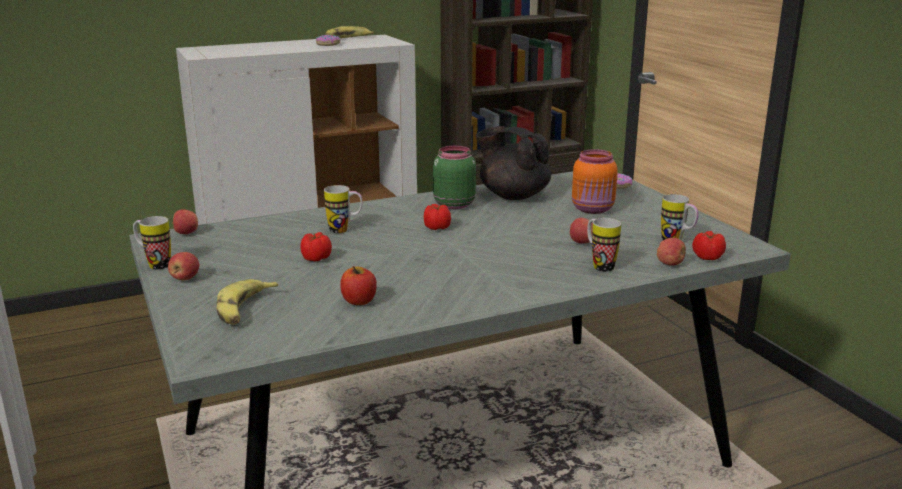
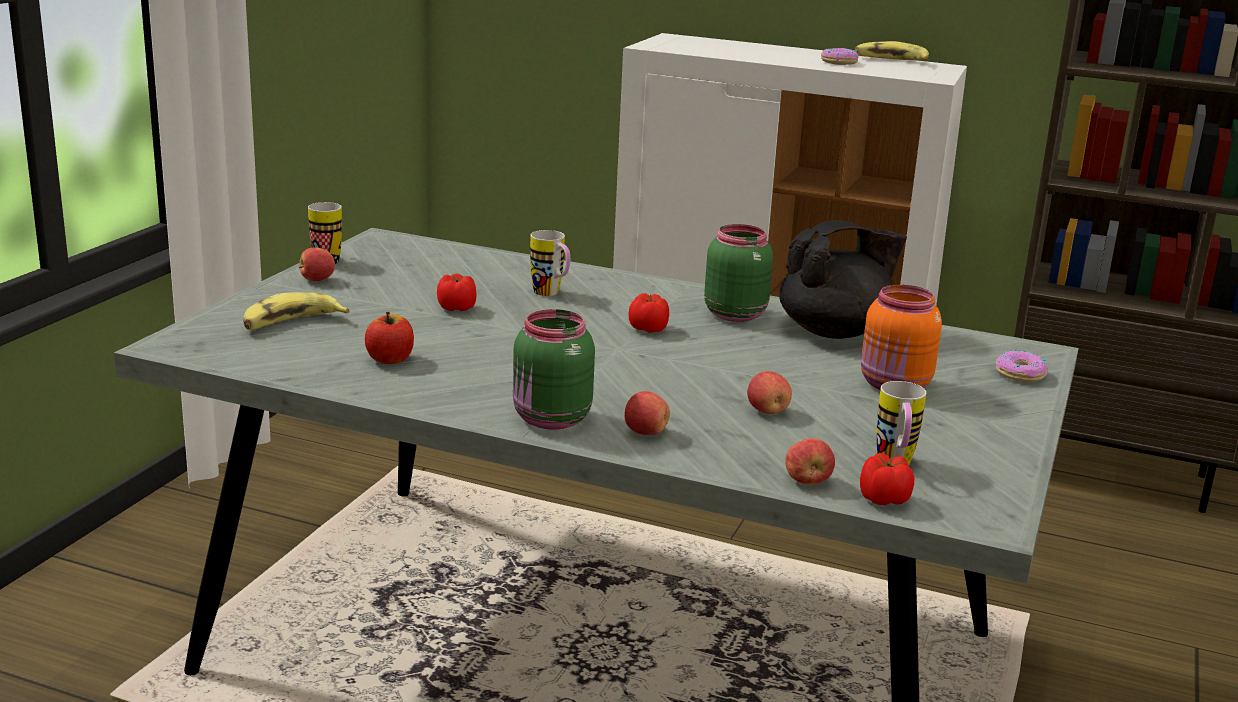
camera: 45 degrees right, 0 degrees up
(186, 233) = (414, 243): apple -> apple (645, 432)
(513, 195) = (836, 332): black teapot -> black teapot turned 75 degrees clockwise
(515, 290) = (550, 420): none -> green jar
(599, 265) = (715, 441): mug -> none

